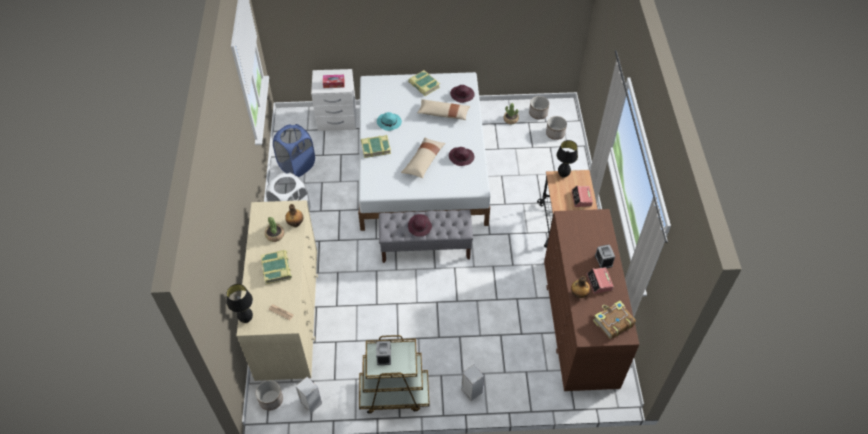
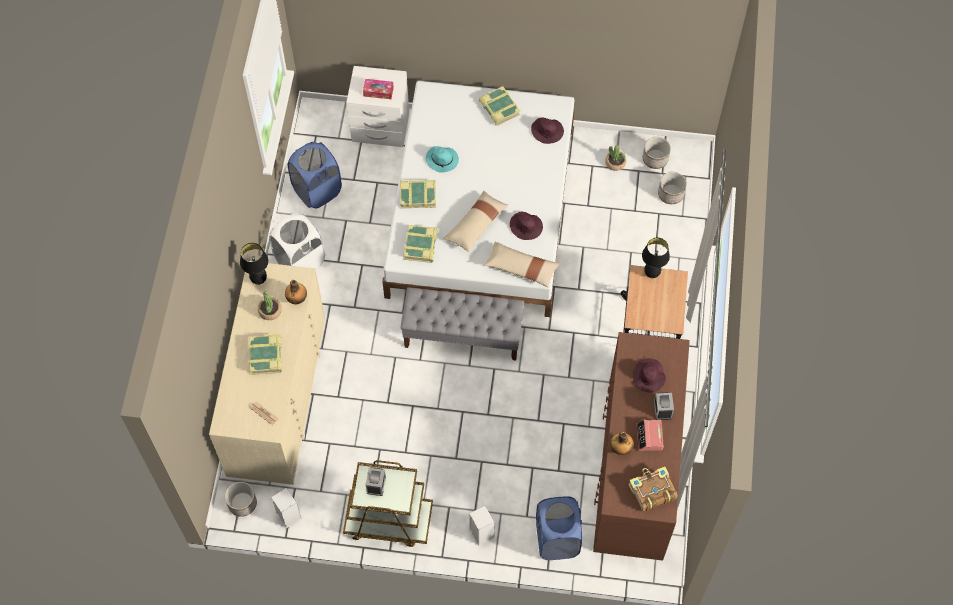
camera: 10 degrees right, 10 degrees up
(246, 319) = (222, 415): black table lamp -> black table lamp (259, 280)
(385, 180) = (421, 246): none -> book
(420, 227) = (455, 315): purple hat -> purple hat (649, 377)
(443, 113) = (516, 157): beige pillow -> beige pillow (521, 268)
(533, 386) = (557, 539): none -> blue laundry basket
(581, 198) = (666, 312): alarm clock -> none

